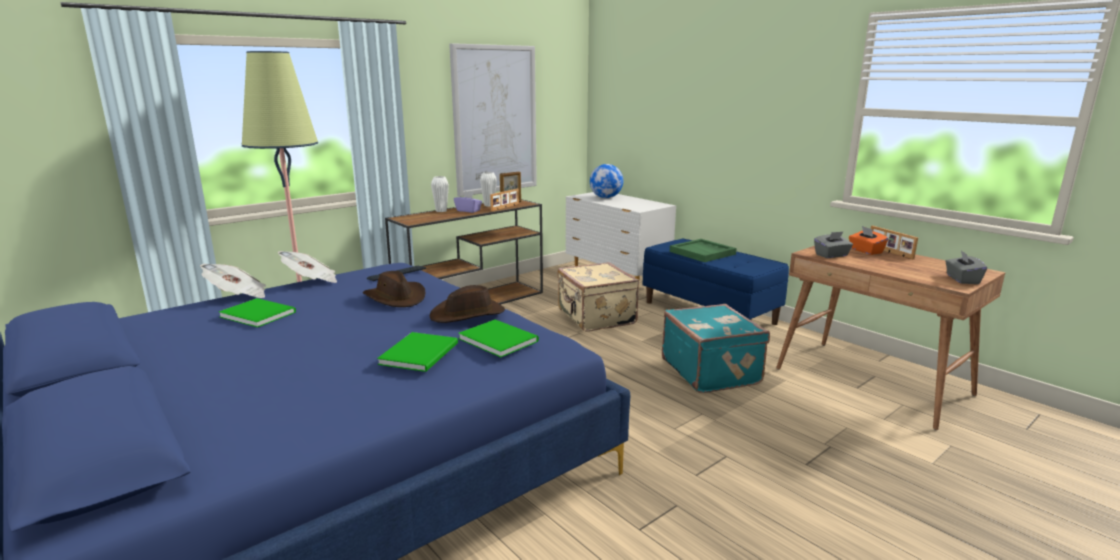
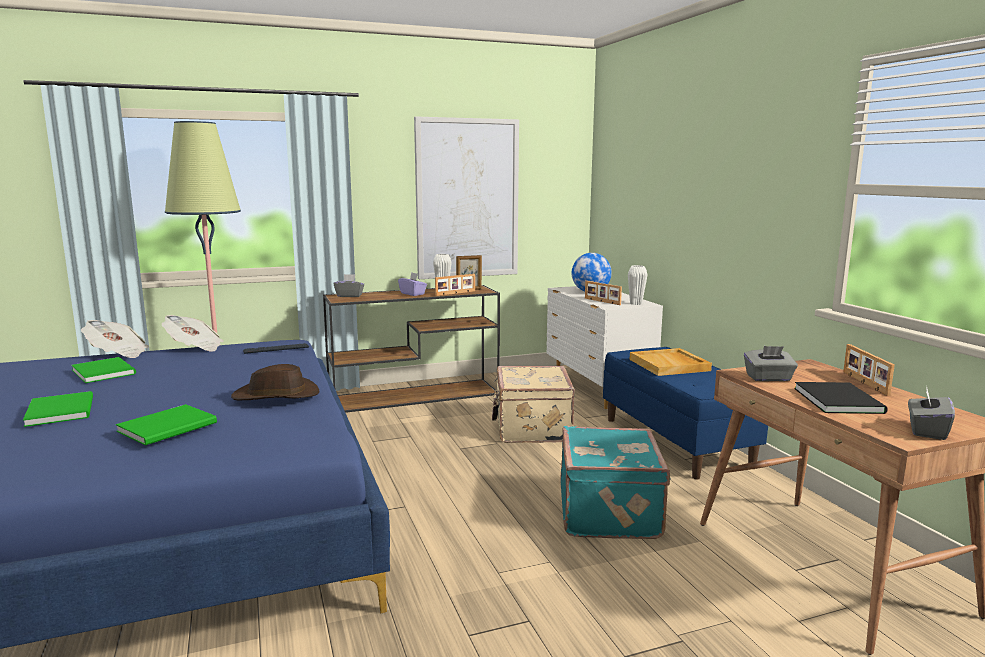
camera: 20 degrees right, 5 degrees down
(396, 298) = (240, 372): brown hat -> none
(413, 217) = (349, 295): none -> grey tissue box
(441, 211) = (385, 292): white vase -> white vase (636, 303)
(498, 339) = (261, 423): green book -> green book (63, 410)
(626, 205) = (601, 301): none -> picture frame
(703, 253) = (670, 365): green tray -> beige tray
(865, 251) = (828, 378): orange tissue box -> none
(891, 265) = (839, 399): none -> black book

